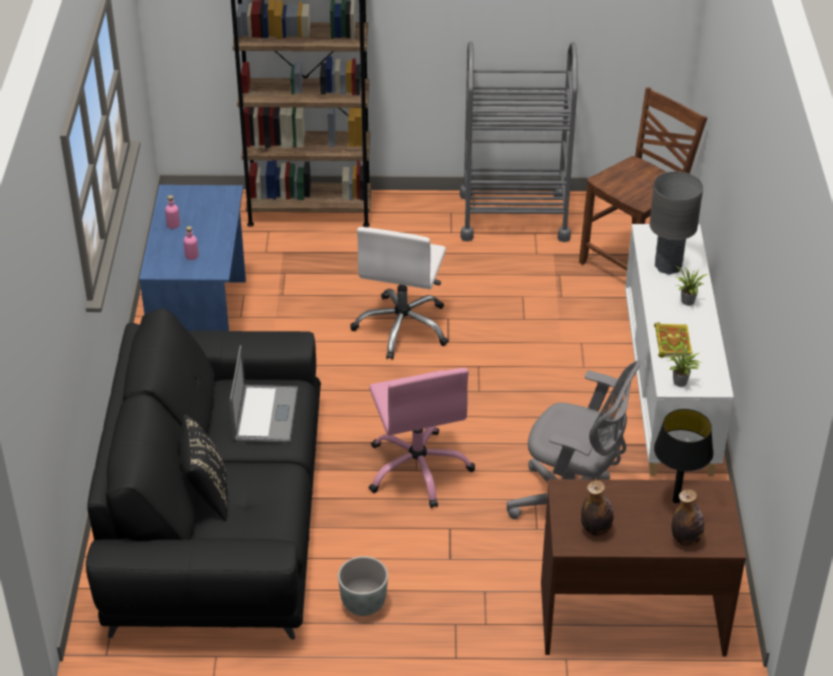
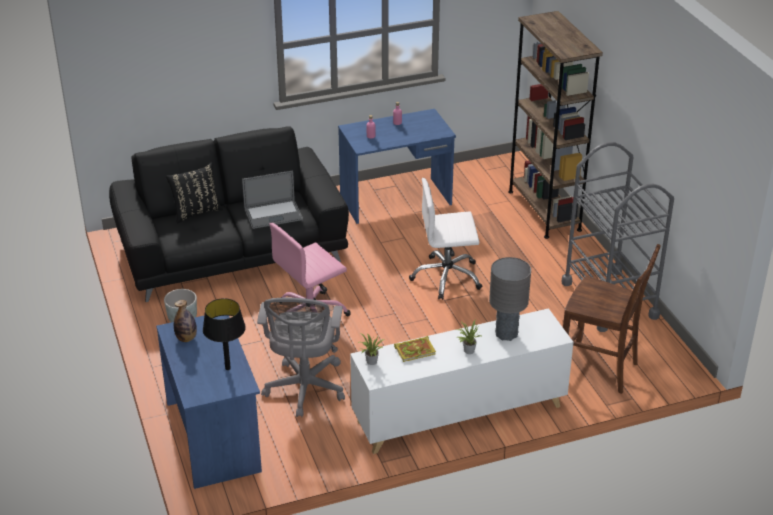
camera: 70 degrees right, 5 degrees down
(630, 616) = (214, 436): brown desk -> blue desk
(686, 539) = (191, 378): bottle -> none

